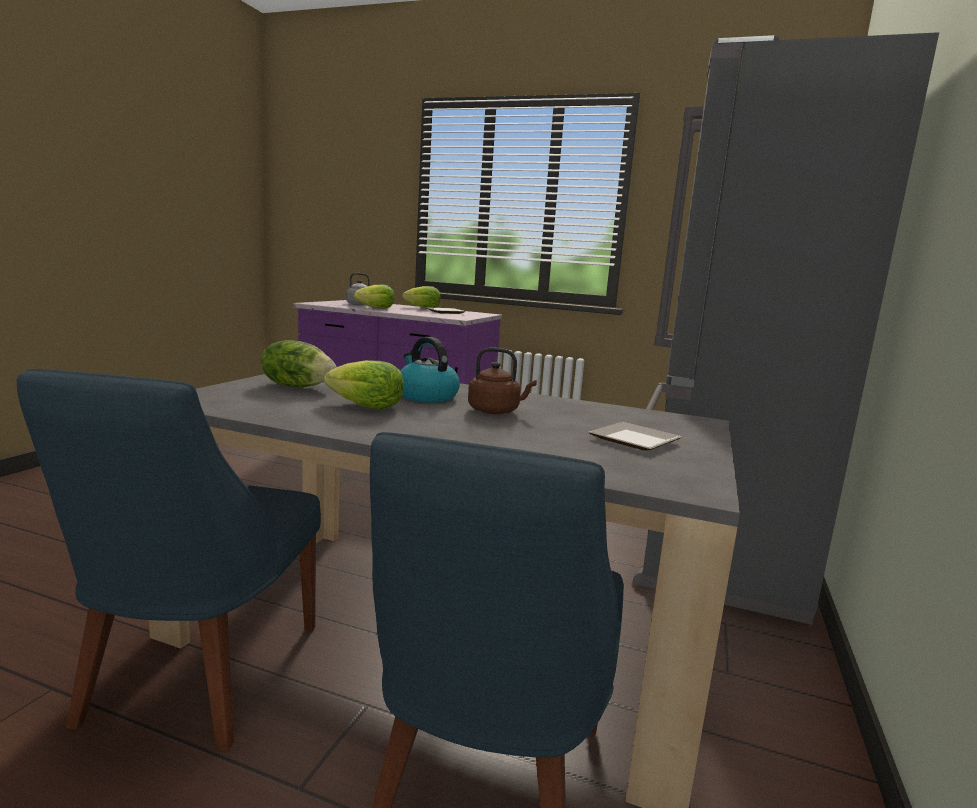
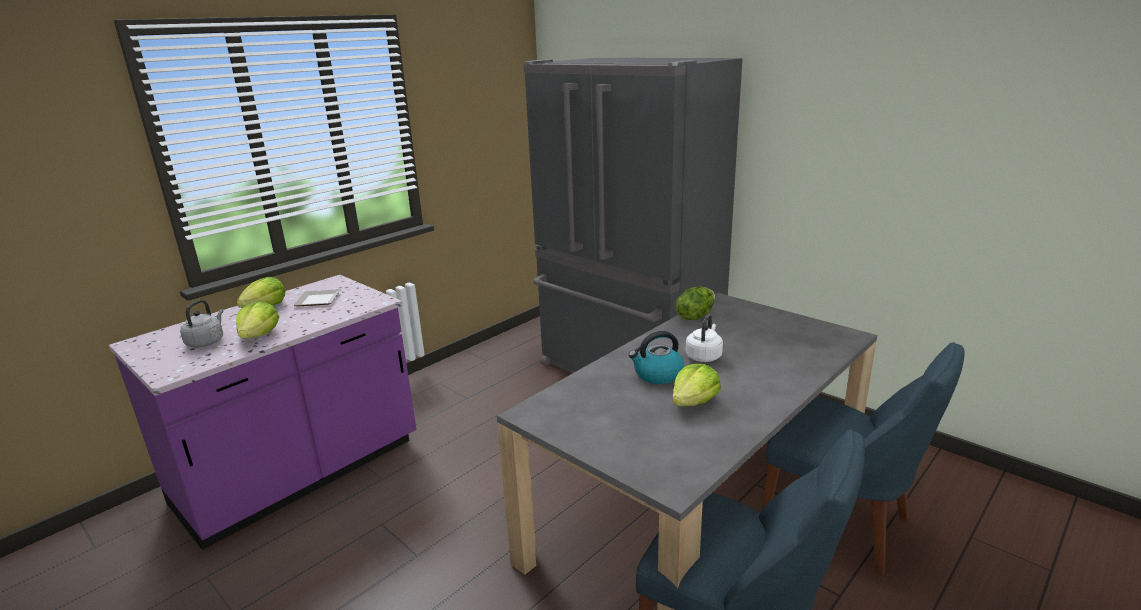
camera: 65 degrees left, 10 degrees up
(298, 386) = (618, 428): lettuce -> lettuce (695, 316)
(496, 411) = (704, 356): brown kettle -> white kettle
(631, 440) = (769, 330): plate -> none

